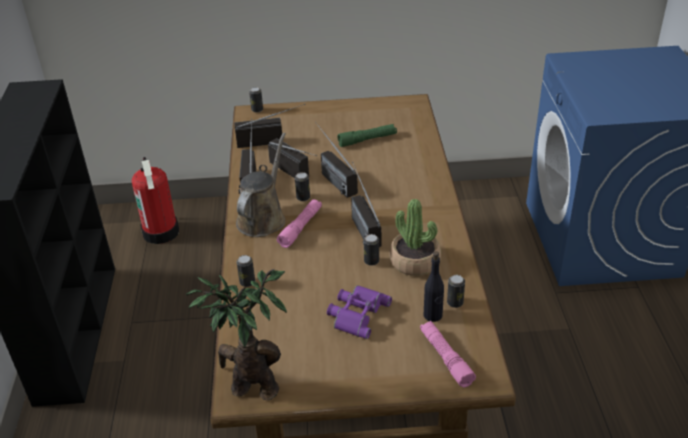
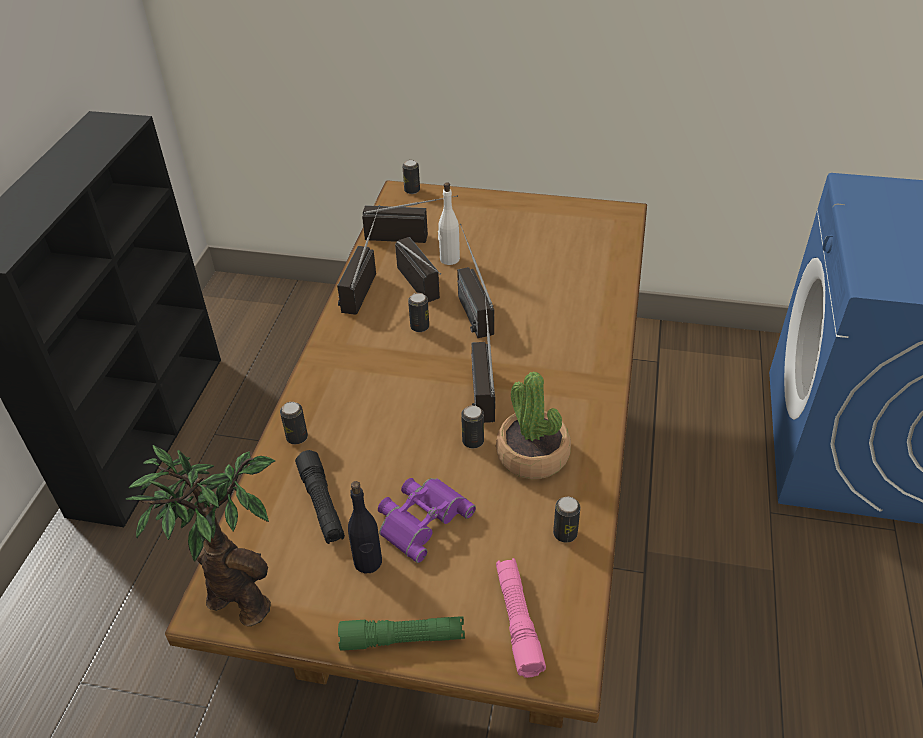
camera: 15 degrees right, 5 degrees up
(161, 232) = (291, 322): fire extinguisher -> none
(263, 218) = (356, 347): brown watering can -> none
(284, 319) = (322, 504): none -> black flashlight
(301, 227) = (399, 370): pink flashlight -> none
(305, 151) = (449, 259): none -> white bottle
(367, 140) = (538, 258): green flashlight -> green flashlight (403, 639)
(433, 315) = (526, 547): black bottle -> black bottle (368, 562)

